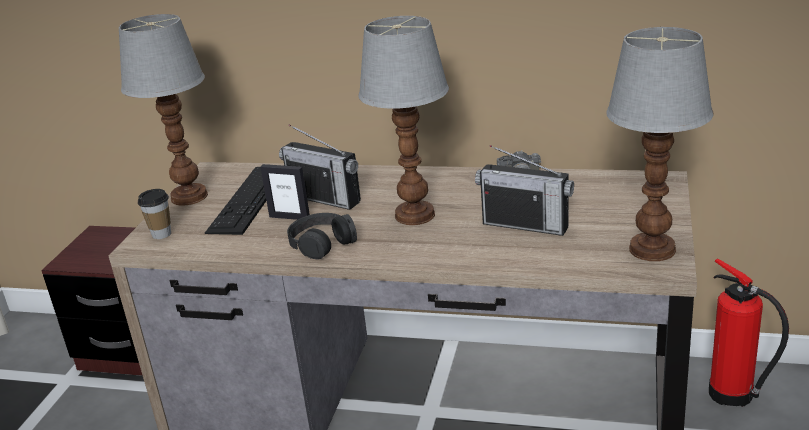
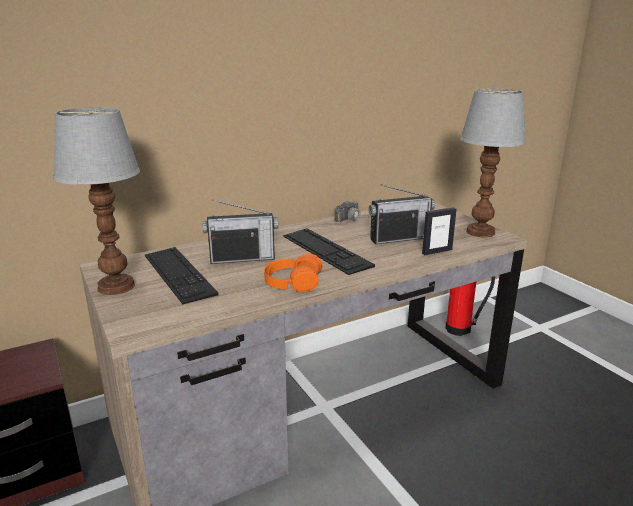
camera: 45 degrees left, 5 degrees down
(161, 234) = (139, 316): cup -> none
(289, 217) = (236, 275): picture frame -> picture frame (437, 251)
(322, 243) = (292, 281): black headphones -> orange headphones
(416, 215) = (325, 250): table lamp -> keyboard

